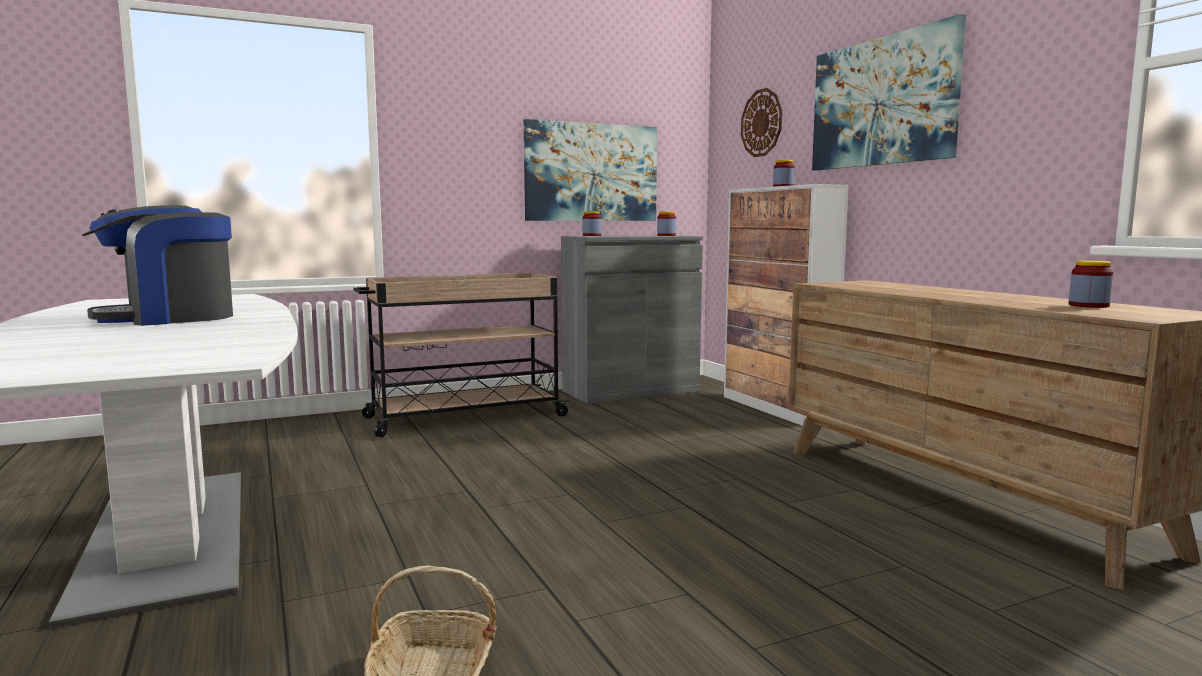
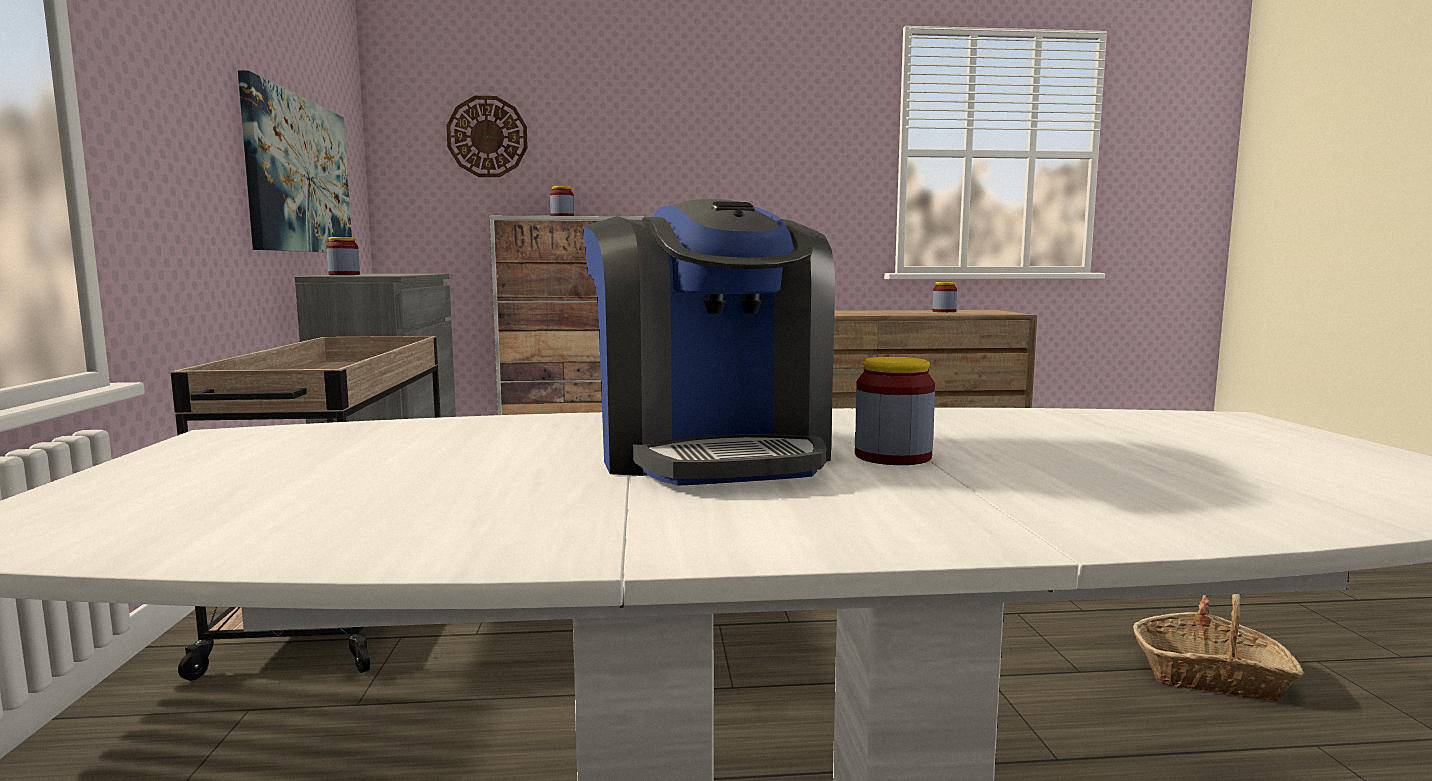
camera: 70 degrees left, 0 degrees up
(666, 235) = (418, 273): jar -> jar (893, 456)
(882, 102) = (678, 141): picture -> none

